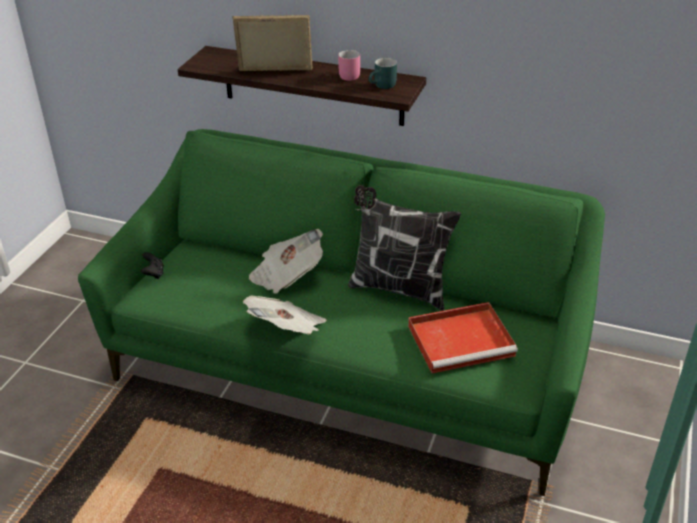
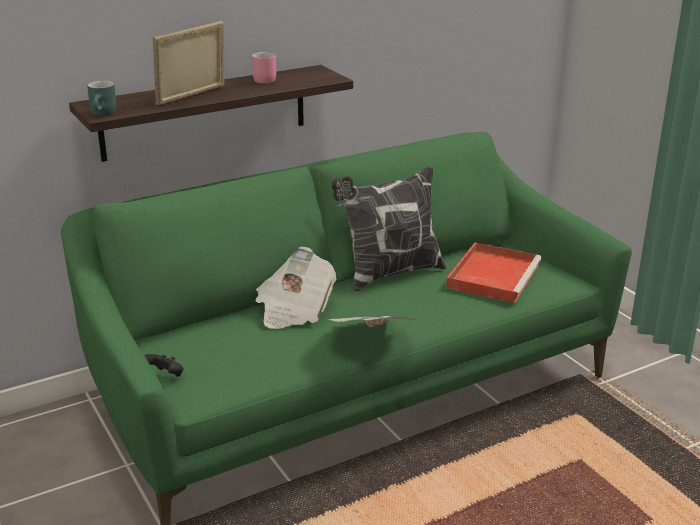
camera: 50 degrees left, 10 degrees down
(383, 86) = (307, 77): turquoise mug -> turquoise mug (104, 113)

